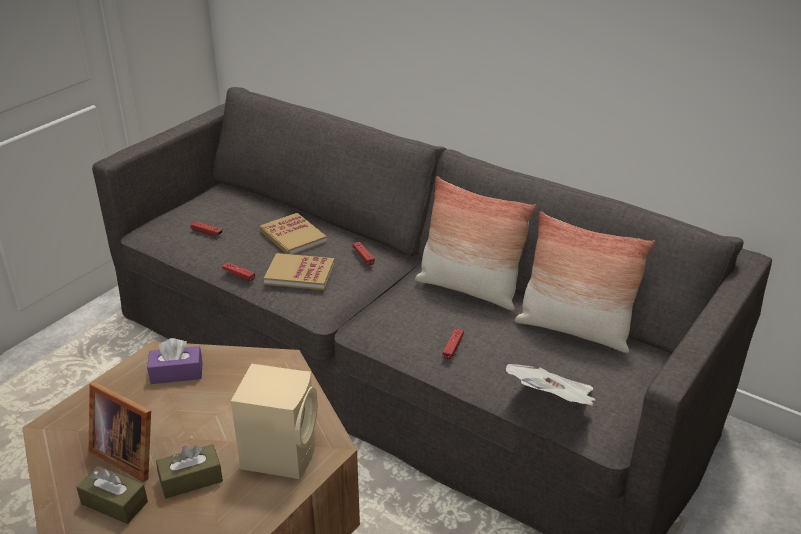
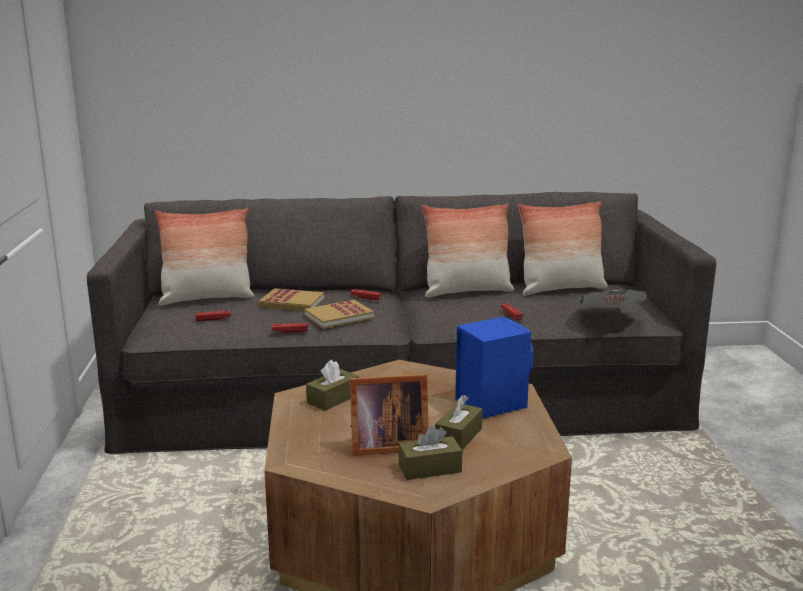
camera: 40 degrees left, 15 degrees down
(176, 373) = (333, 399): purple tissue box -> brown tissue box
(243, 201) = (207, 298): none -> pillow
(281, 453) = (490, 403): beige speaker -> blue speaker

